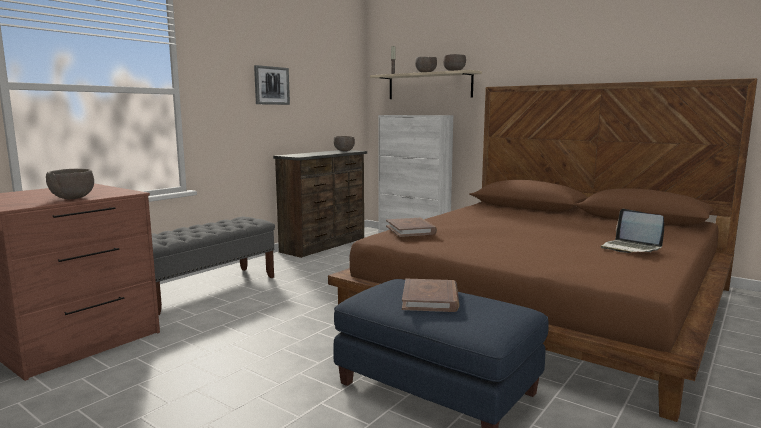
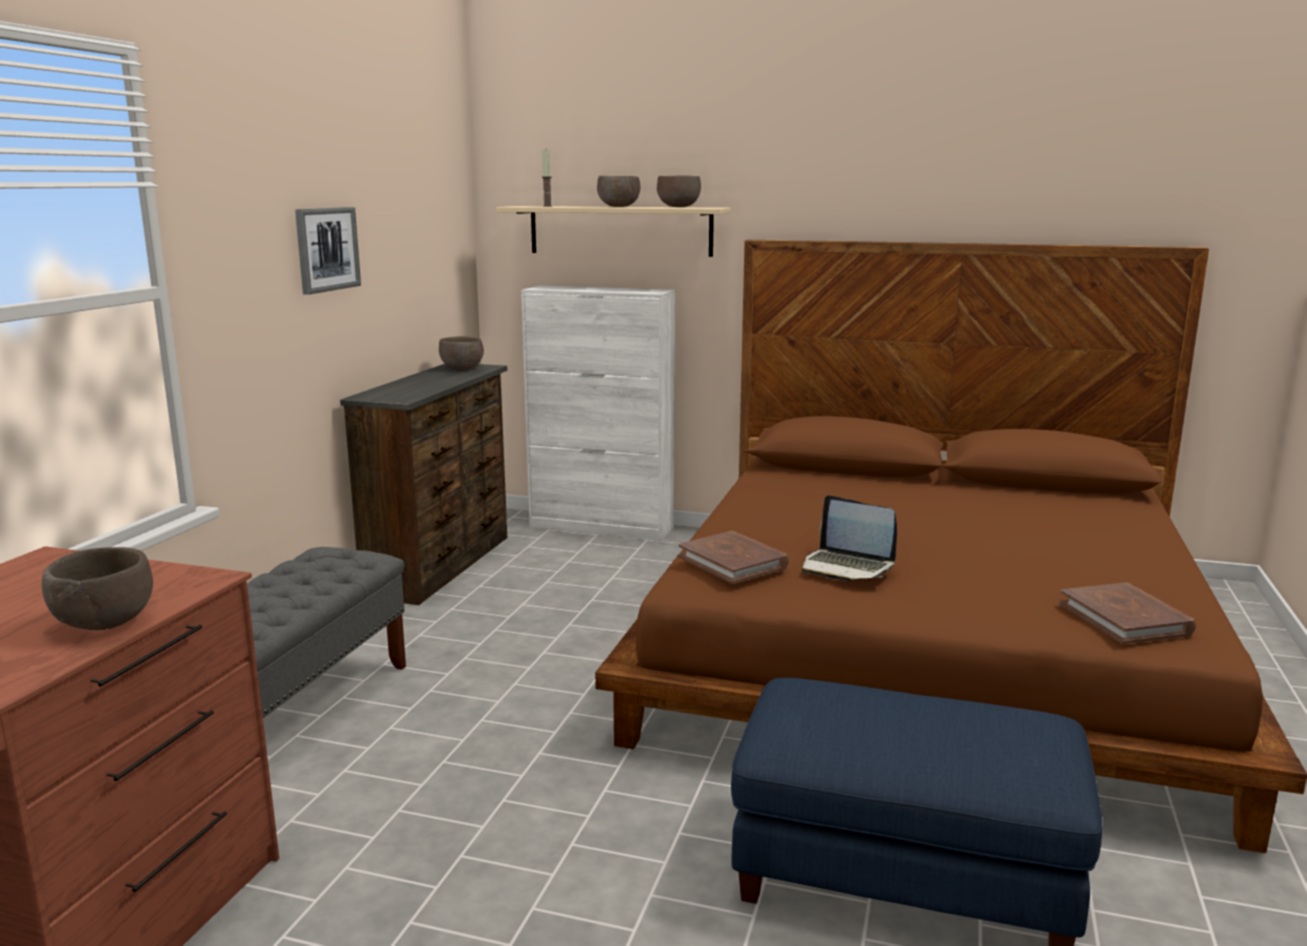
camera: 20 degrees left, 5 degrees up
(430, 299) = (896, 725): brown book -> brown book (1125, 619)
(630, 248) = (1104, 561): laptop -> laptop (847, 567)

